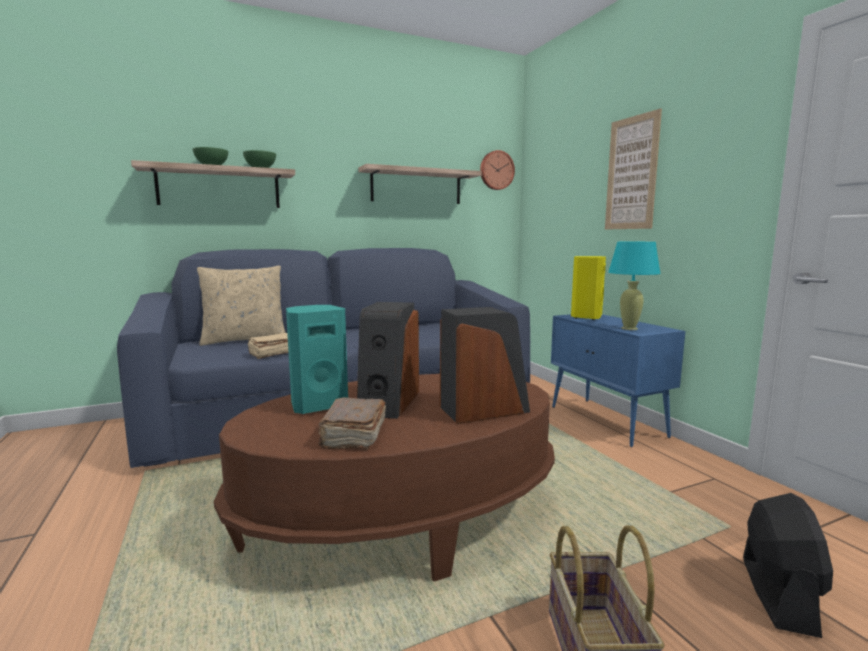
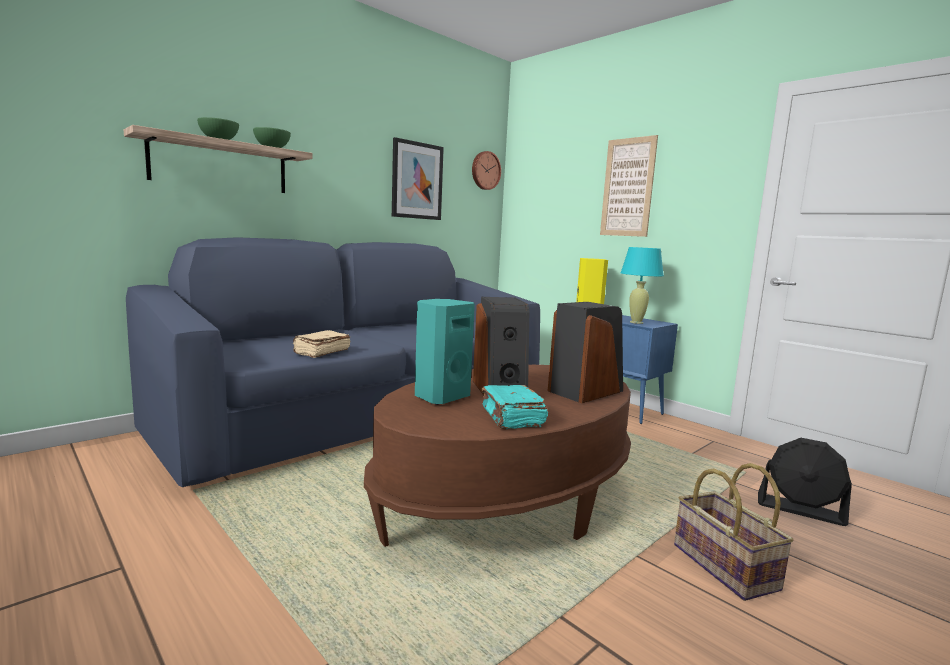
camera: 20 degrees left, 0 degrees up
(245, 340) = (260, 340): beige pillow -> none
(353, 435) = (512, 418): brown book -> turquoise book
(416, 186) = (417, 181): shelf -> picture
(777, 594) = (800, 510): black fan -> black fan turned 120 degrees clockwise

